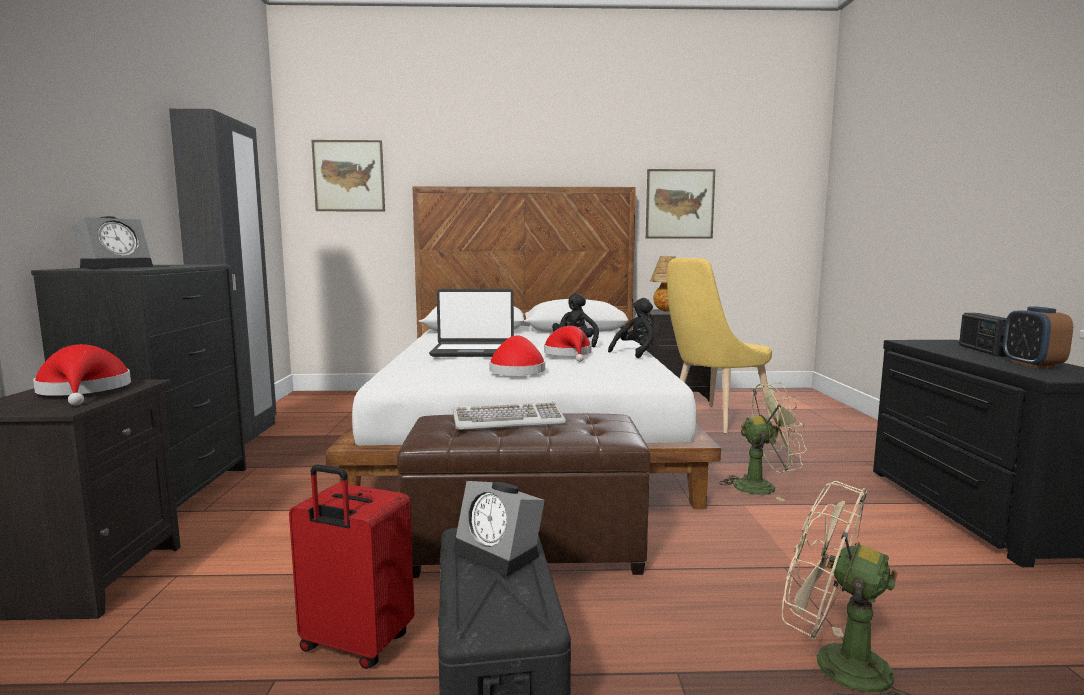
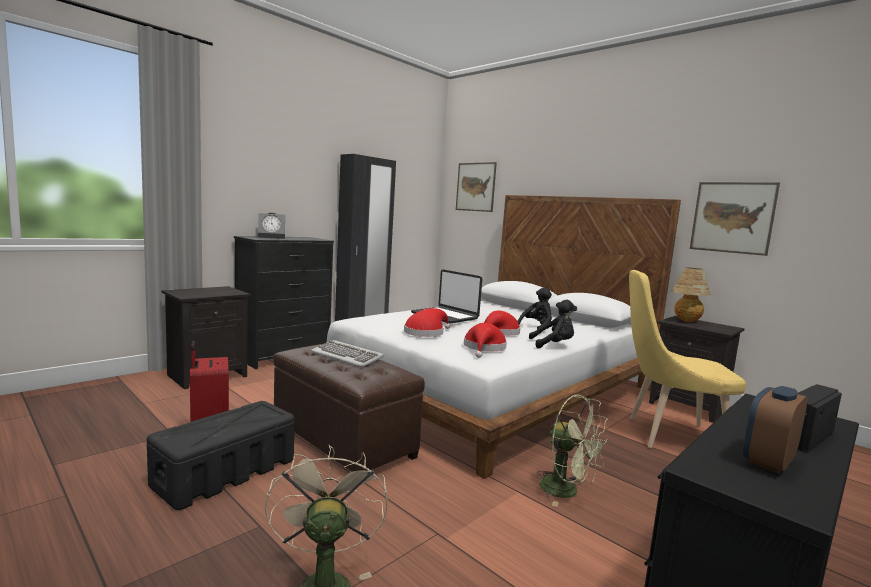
camera: 45 degrees right, 0 degrees up
(84, 391) = (215, 291): red hat -> red hat (484, 348)
(500, 553) = (247, 418): alarm clock -> none

